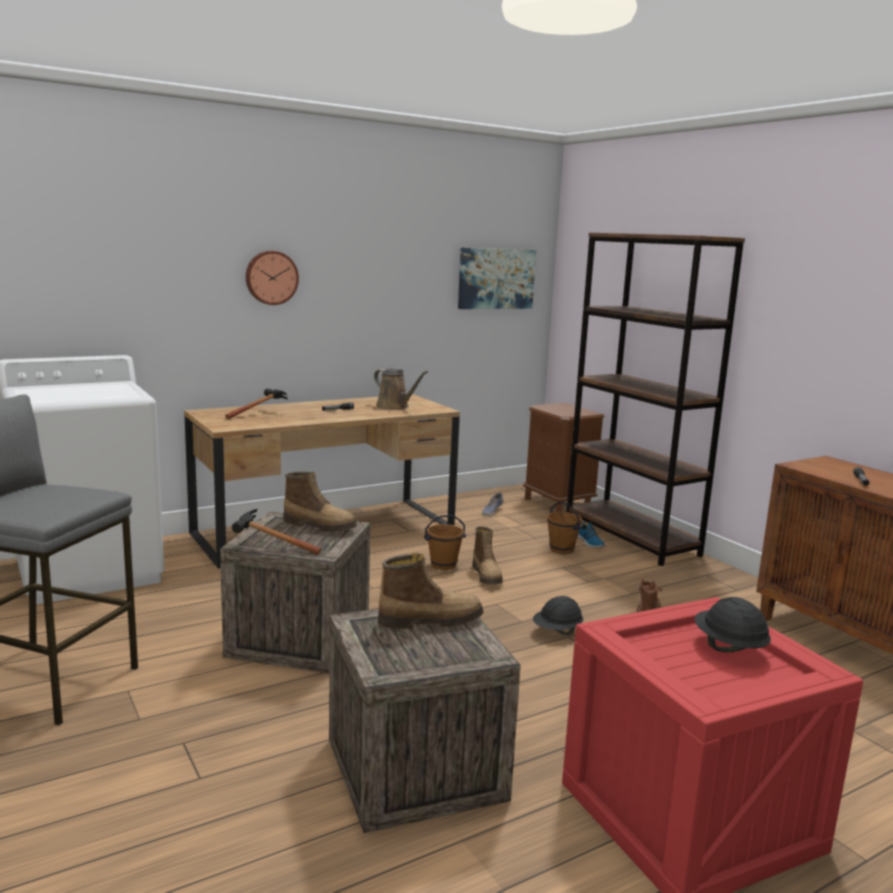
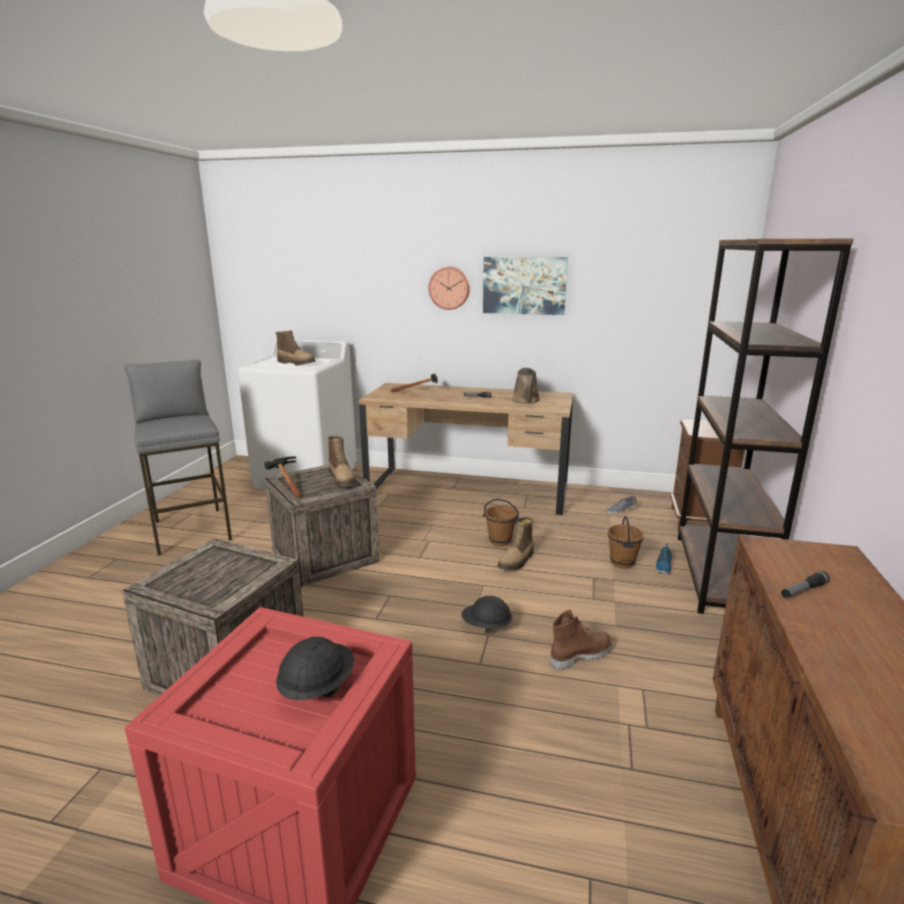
camera: 45 degrees right, 5 degrees up
(430, 620) = (245, 565): boot -> boot (297, 363)
(496, 278) = (673, 290): picture -> picture (524, 285)

